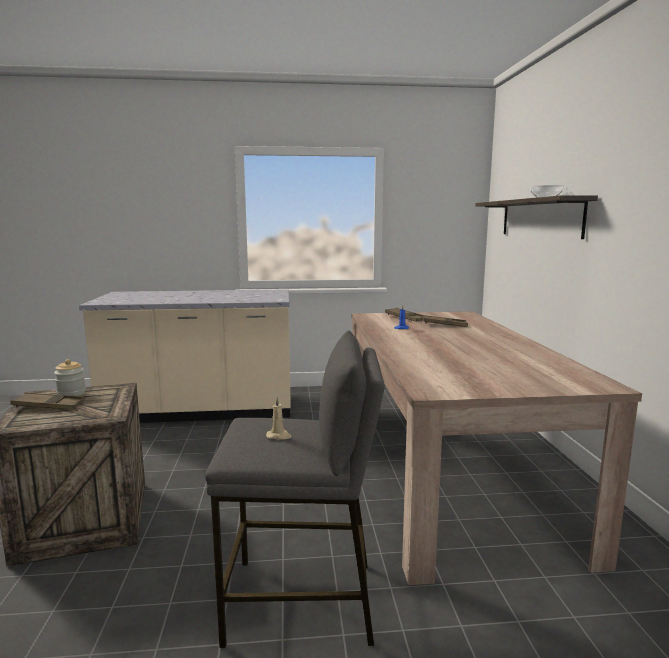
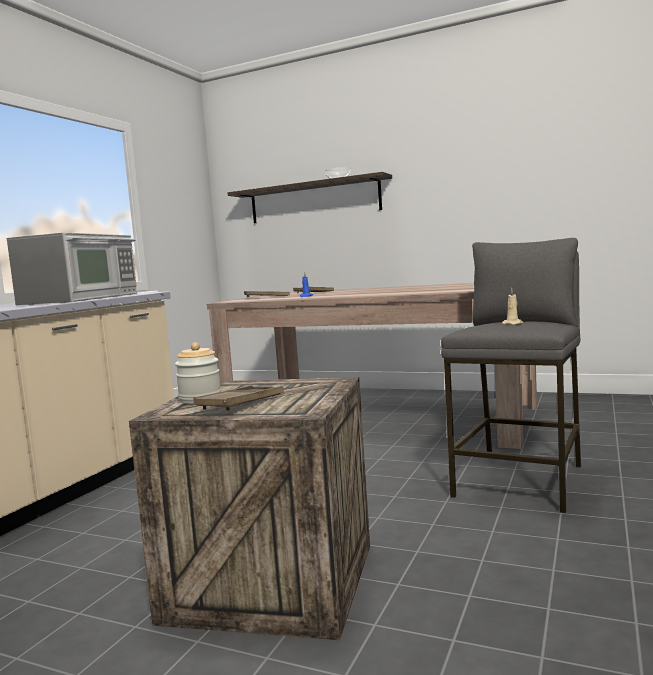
camera: 60 degrees left, 5 degrees down
(235, 297) = (83, 298): none -> microwave

